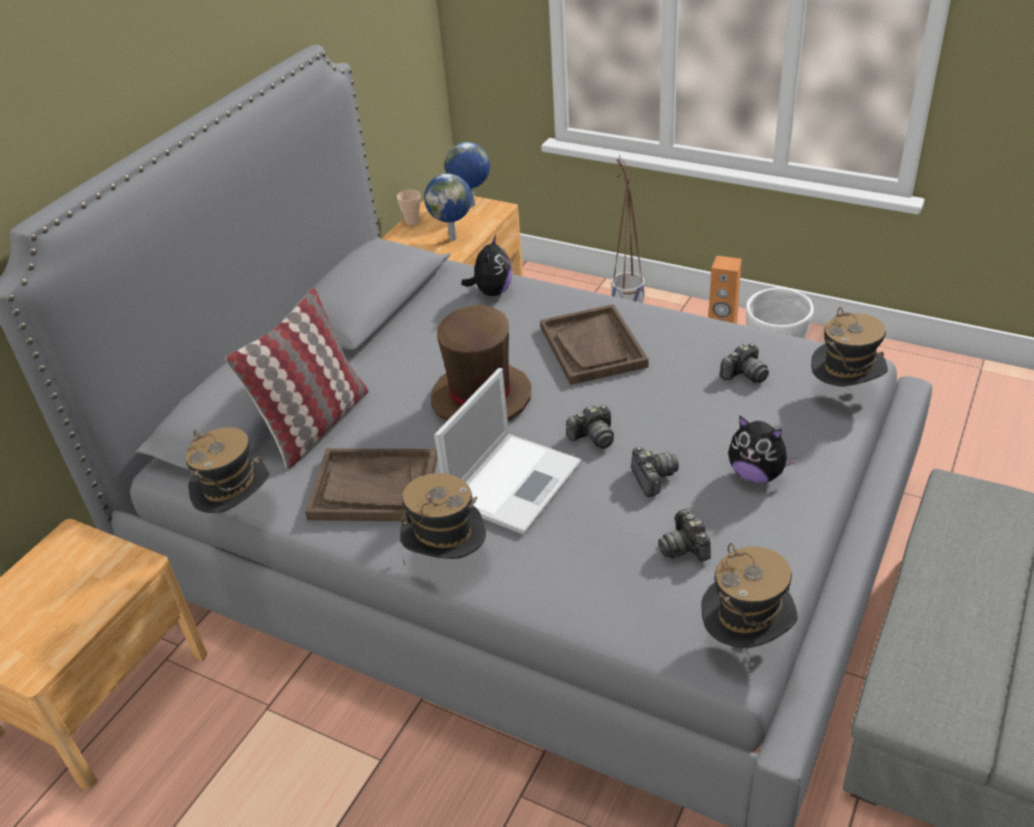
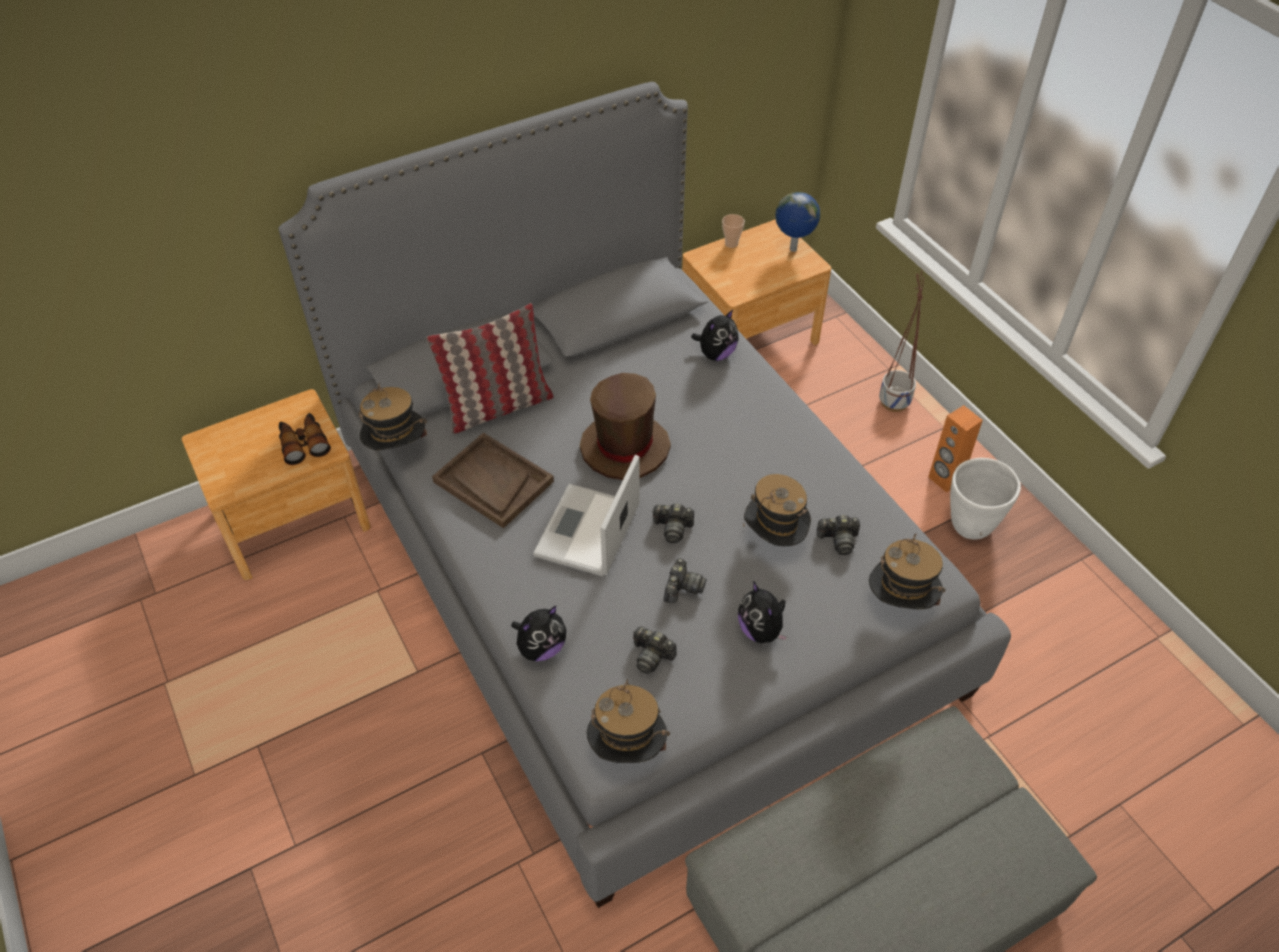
camera: 30 degrees right, 10 degrees up
(100, 573) = (303, 443): none -> binoculars
(447, 561) = (493, 568): hat -> hat (773, 540)
(453, 238) = (750, 277): globe -> none
(514, 481) = (587, 532): laptop -> laptop turned 135 degrees clockwise
(569, 603) = (541, 648): none -> plush toy
(593, 347) = (745, 448): brown tray -> none
(685, 547) = (652, 656): camera -> camera turned 75 degrees counterclockwise

